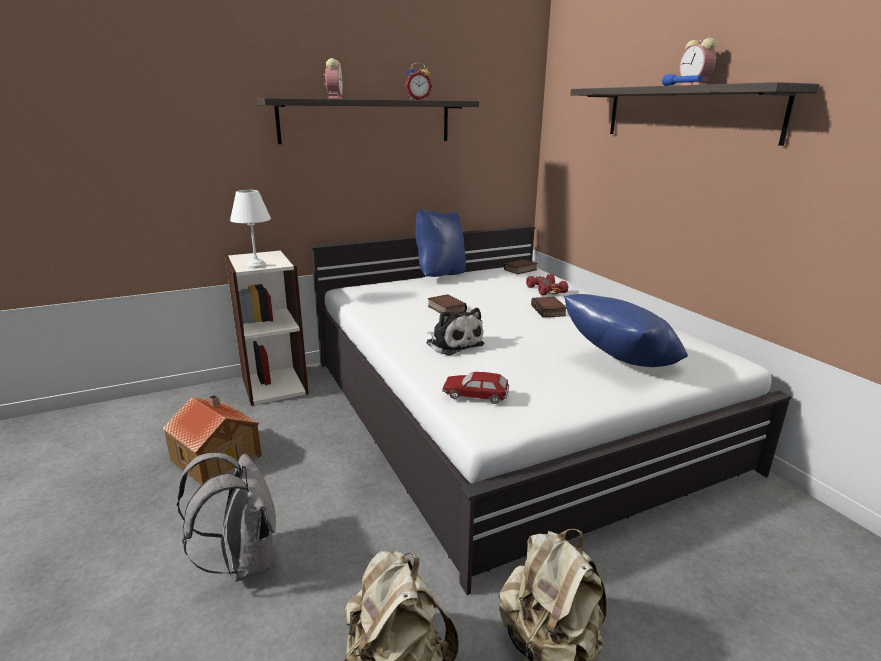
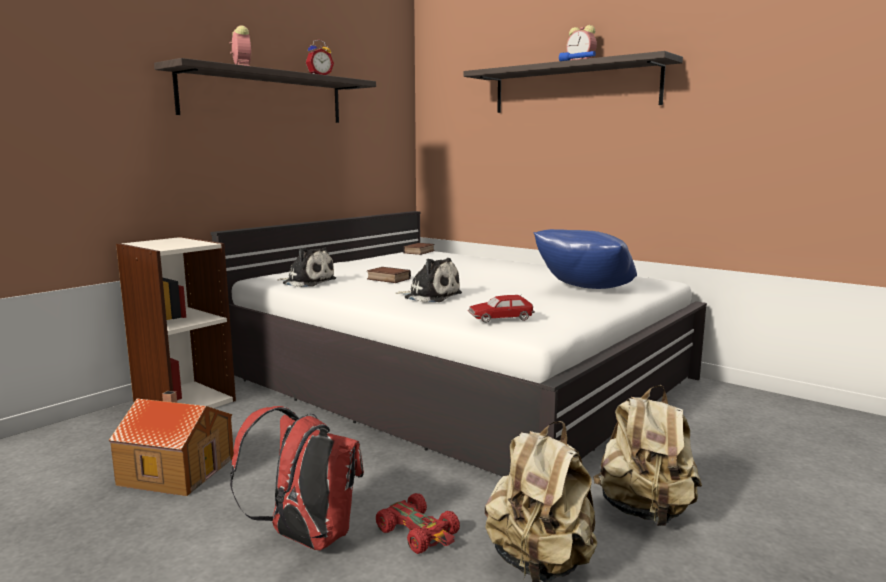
camera: 25 degrees left, 10 degrees down
(243, 561) = (305, 538): grey backpack -> red backpack
(256, 265) = (175, 246): white table lamp -> none
(375, 302) = (307, 282): none -> plush toy
(440, 276) = (346, 261): blue pillow -> none
(547, 290) = (462, 261): red toy car -> red toy car (419, 532)
(549, 311) = (484, 271): book -> none

